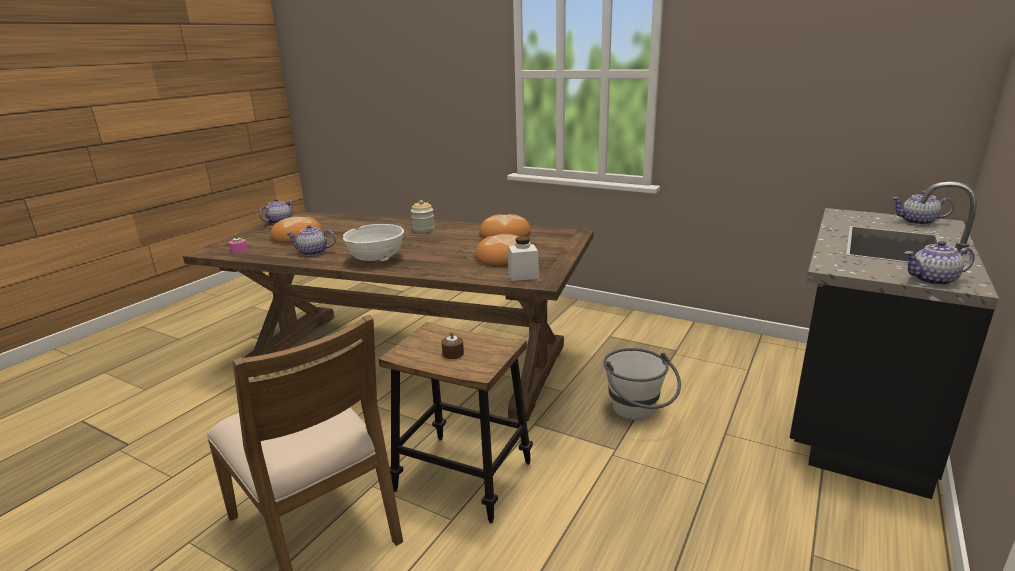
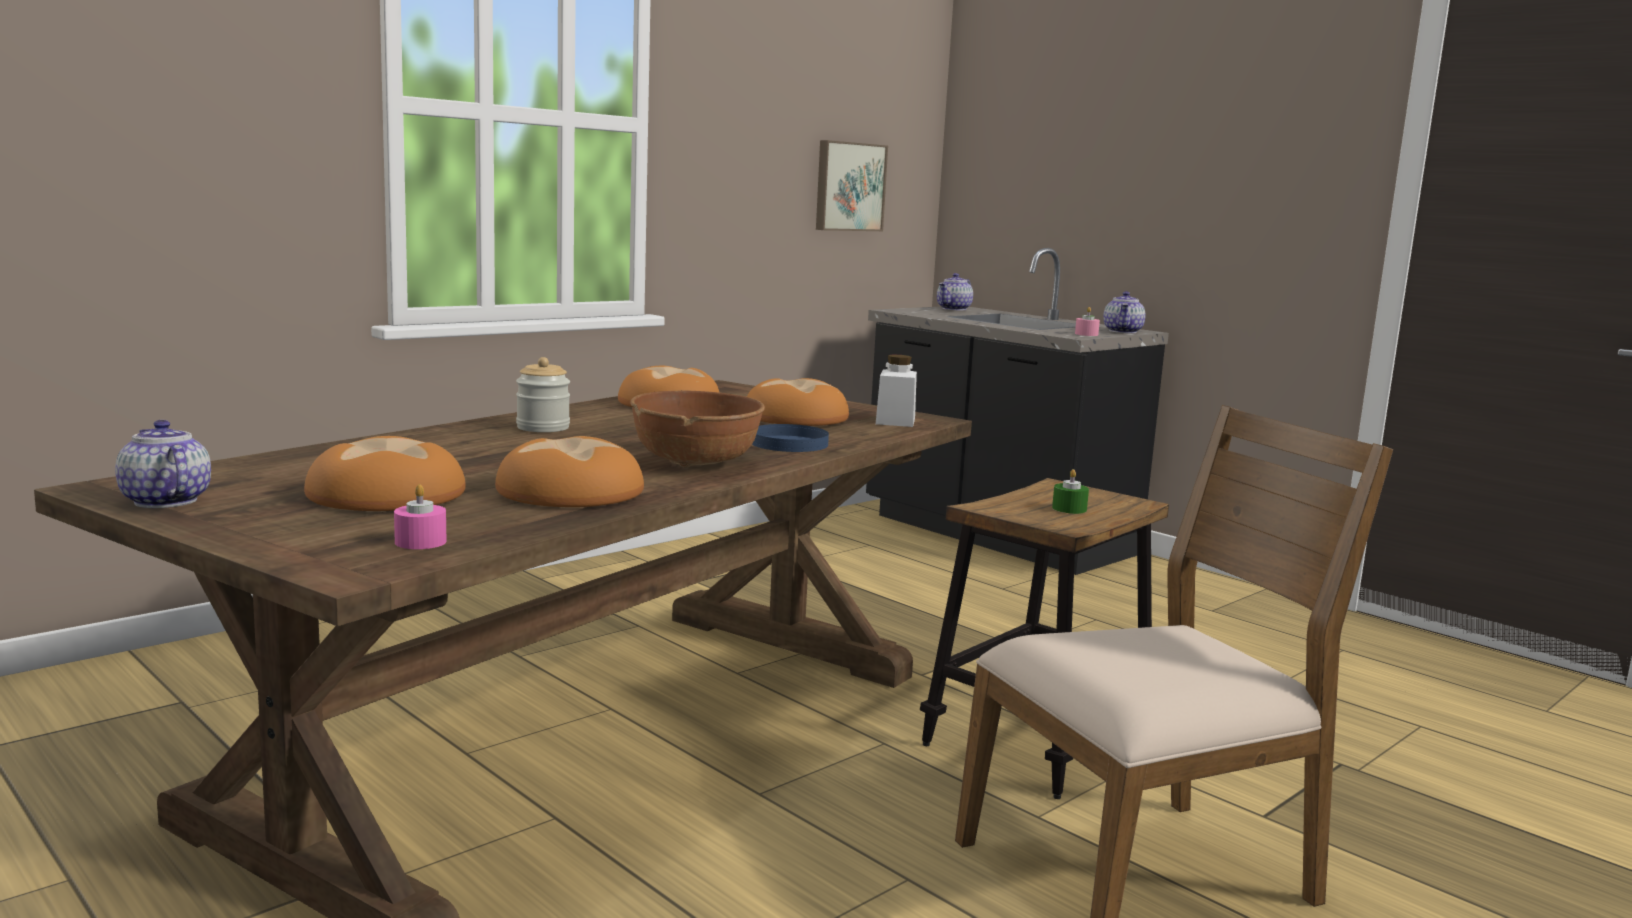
camera: 75 degrees left, 10 degrees down
(313, 252) = (572, 492): teapot -> bread
(376, 258) = (696, 463): white bowl -> brown bowl
(434, 265) = (788, 443): none -> blue plate
(453, 353) = (1069, 509): brown candle -> green candle
(637, 413) = (932, 614): white bucket -> none
(851, 108) = (848, 186): none -> picture
(858, 270) = (1086, 334): none -> pink candle

